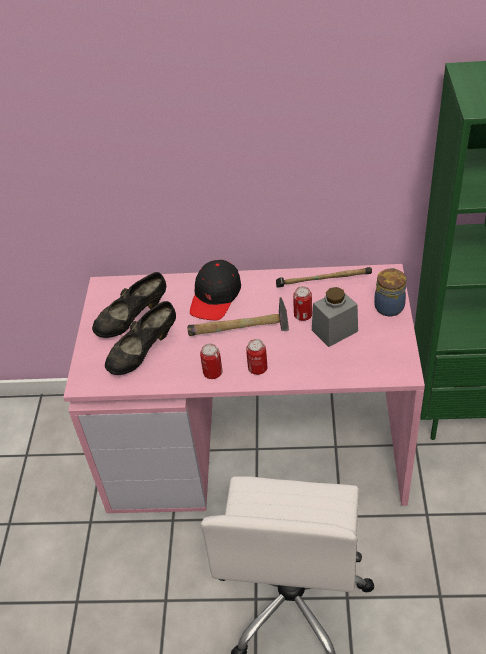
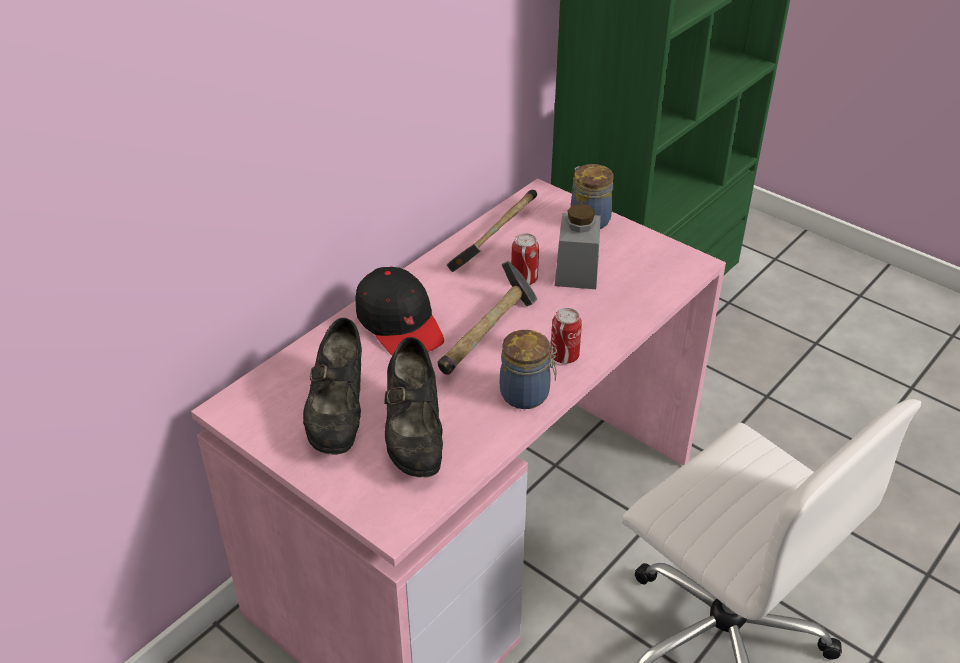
camera: 55 degrees left, 5 degrees down
(213, 373) = (527, 394): can -> jar

